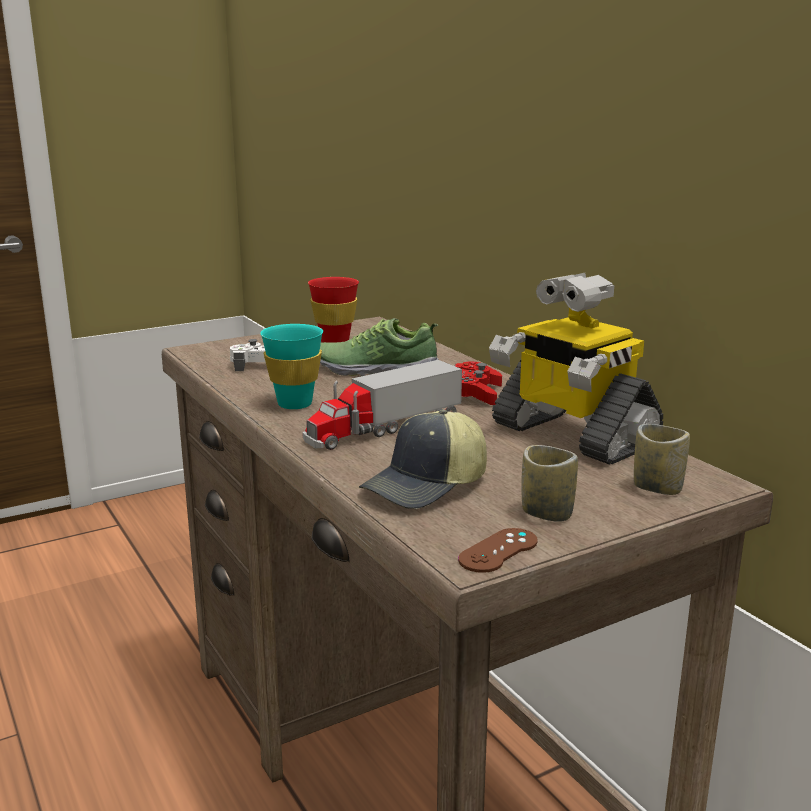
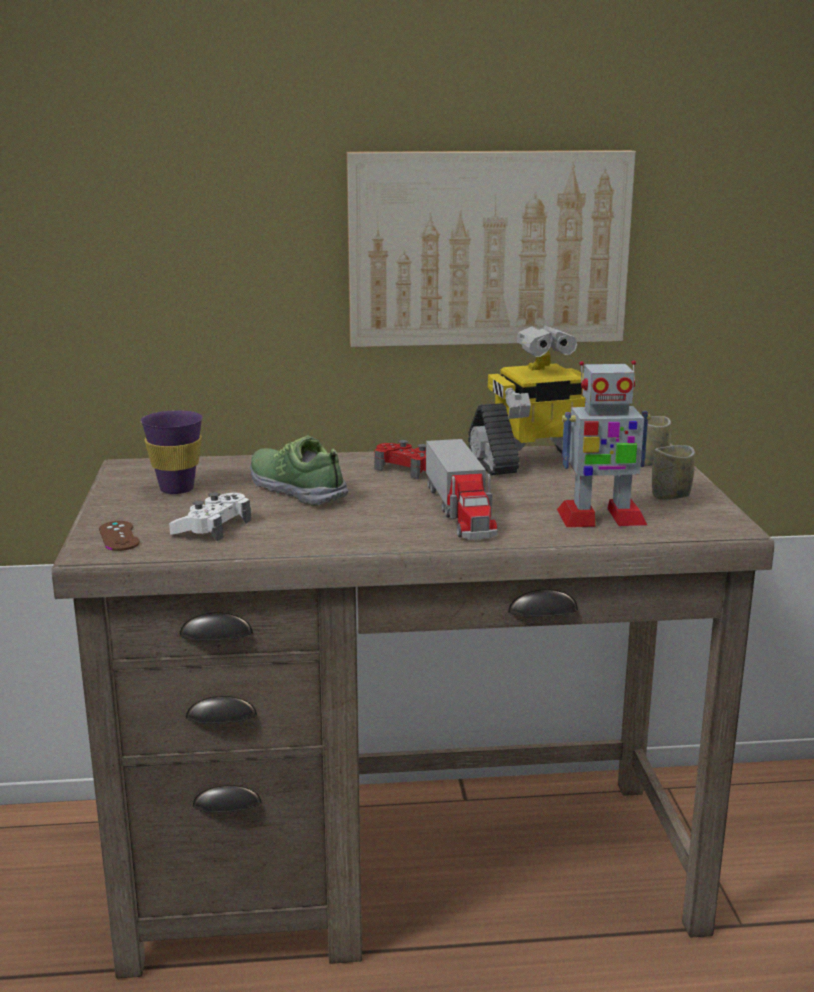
camera: 65 degrees left, 0 degrees up
(295, 404) = (358, 531): turquoise cup -> none
(335, 342) = (177, 489): red cup -> purple cup
(375, 370) = (296, 488): shoe -> shoe turned 105 degrees clockwise
(427, 486) = (600, 518): cap -> toy robot
(498, 551) = (721, 518): brown game controller -> brown game controller (119, 536)
(622, 179) = (487, 248): none -> picture

